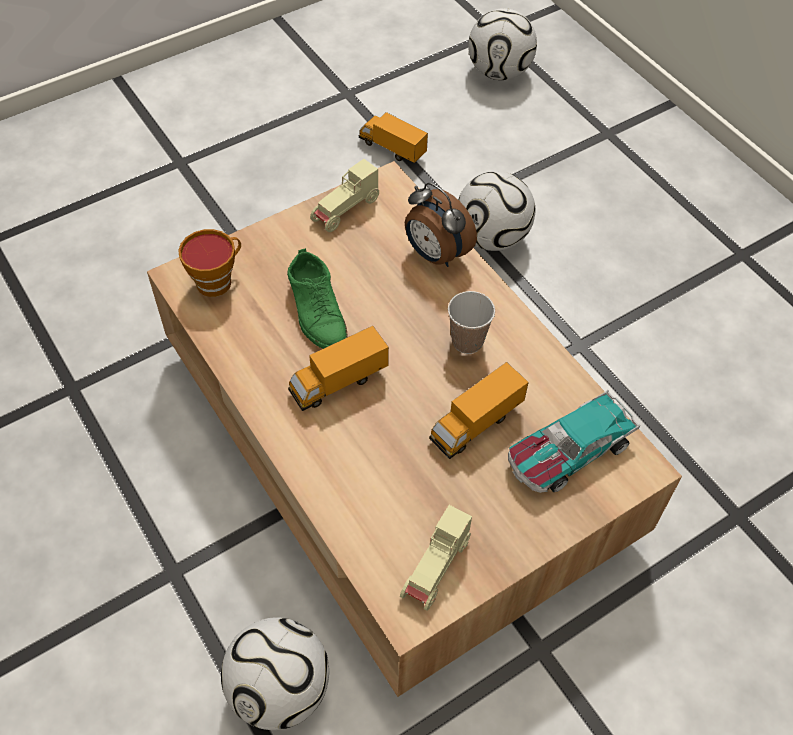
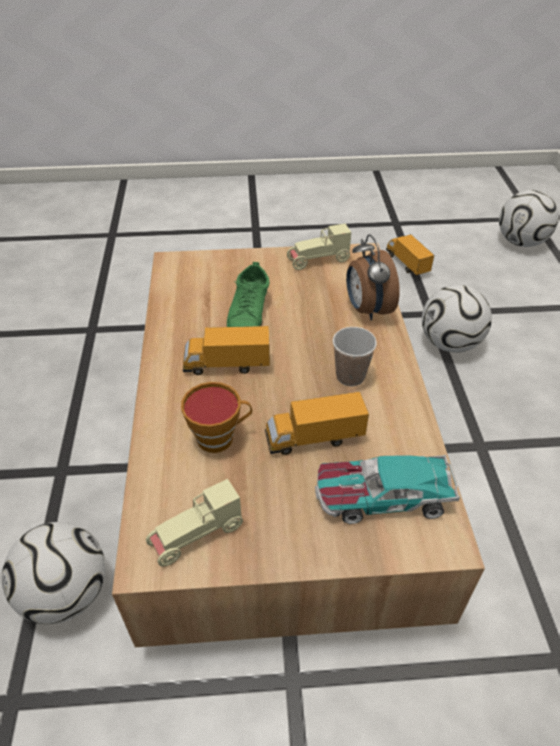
camera: 30 degrees right, 10 degrees down
(217, 280) = (194, 272): cup -> cup (220, 437)

